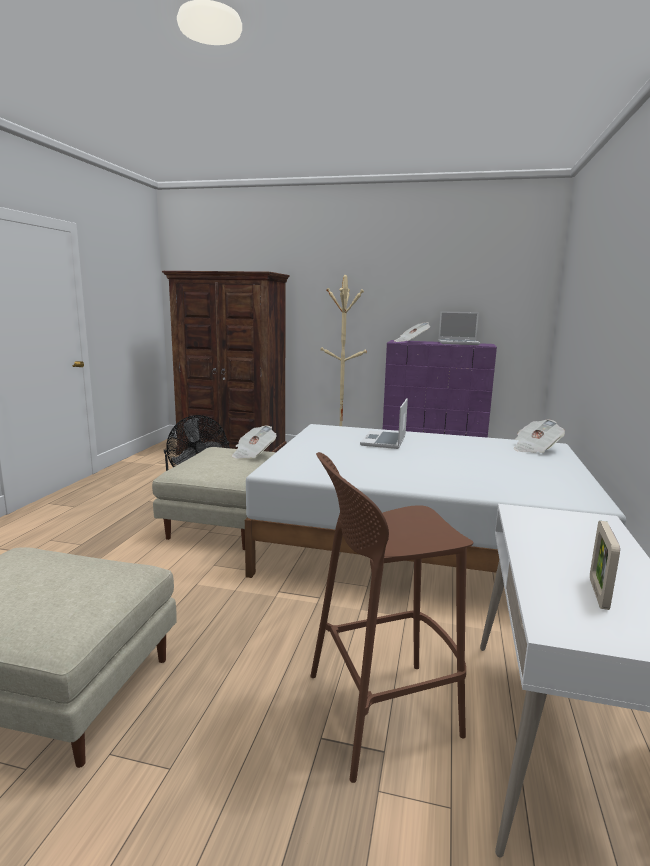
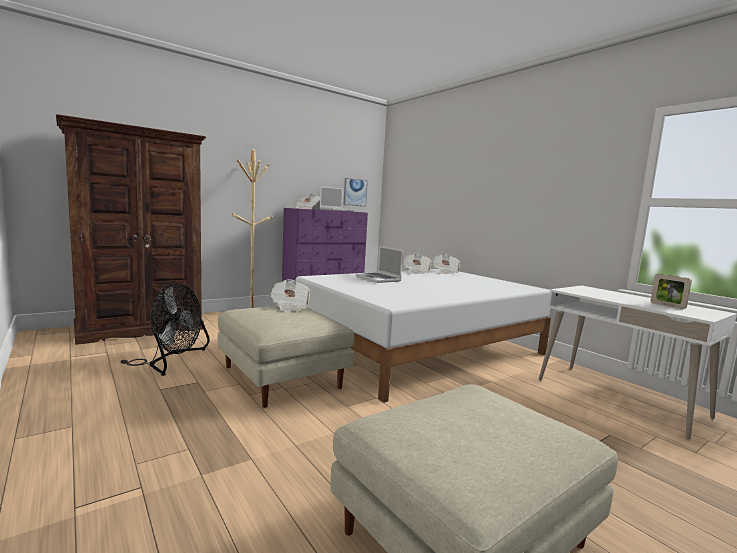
camera: 50 degrees left, 5 degrees down
(380, 711) = (576, 422): brown stool -> none
(483, 441) = (416, 272): none -> newspaper
(503, 316) = (355, 192): none -> picture

